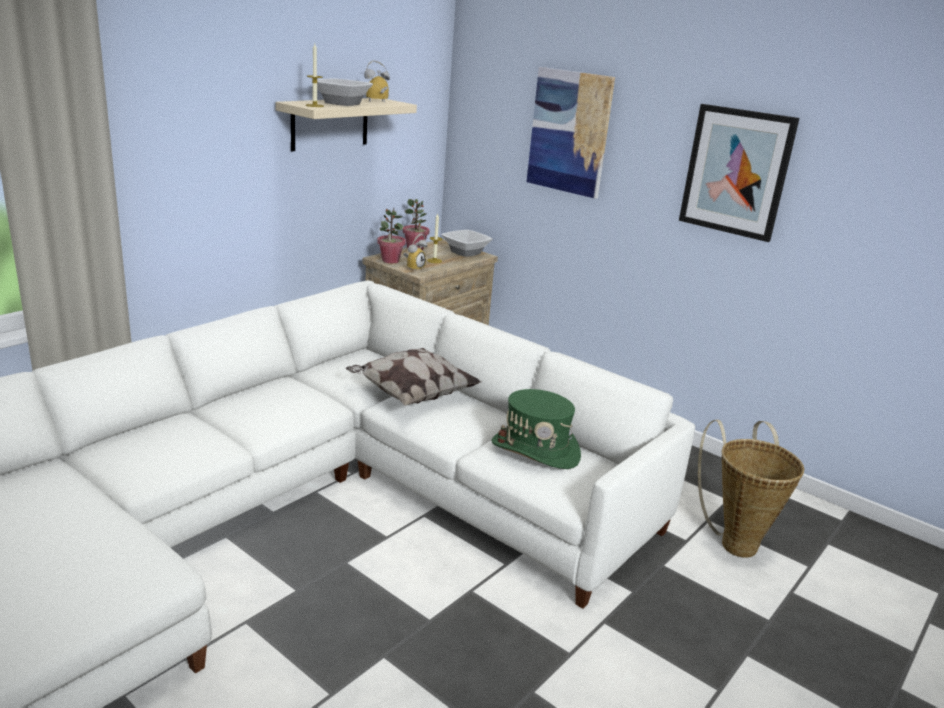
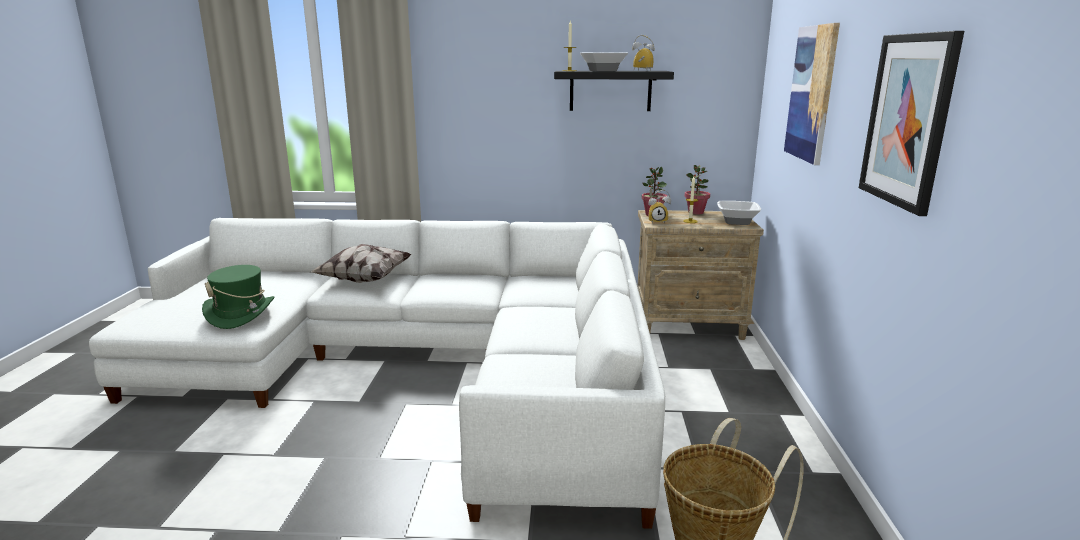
camera: 55 degrees right, 5 degrees down
(330, 123) = (610, 90): beige shelf -> black shelf
(411, 395) = (540, 308): pillow -> pillow (364, 279)
(535, 450) = (536, 369): green hat -> green hat (241, 314)

